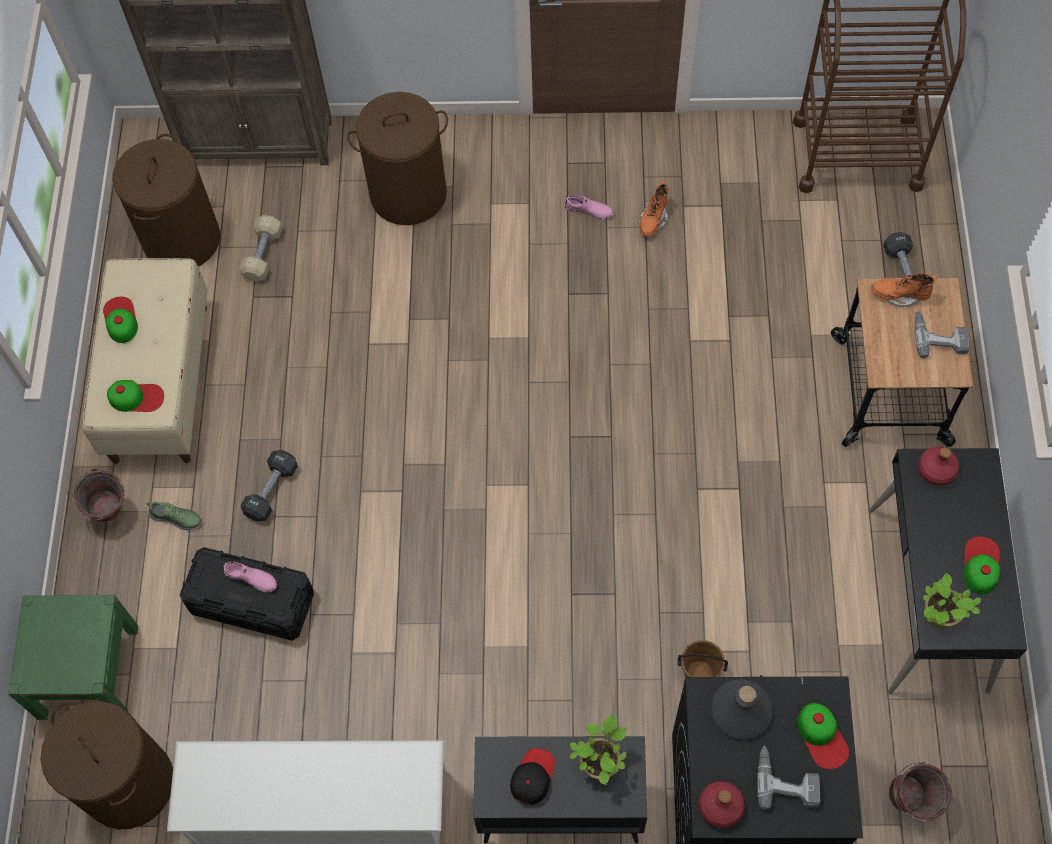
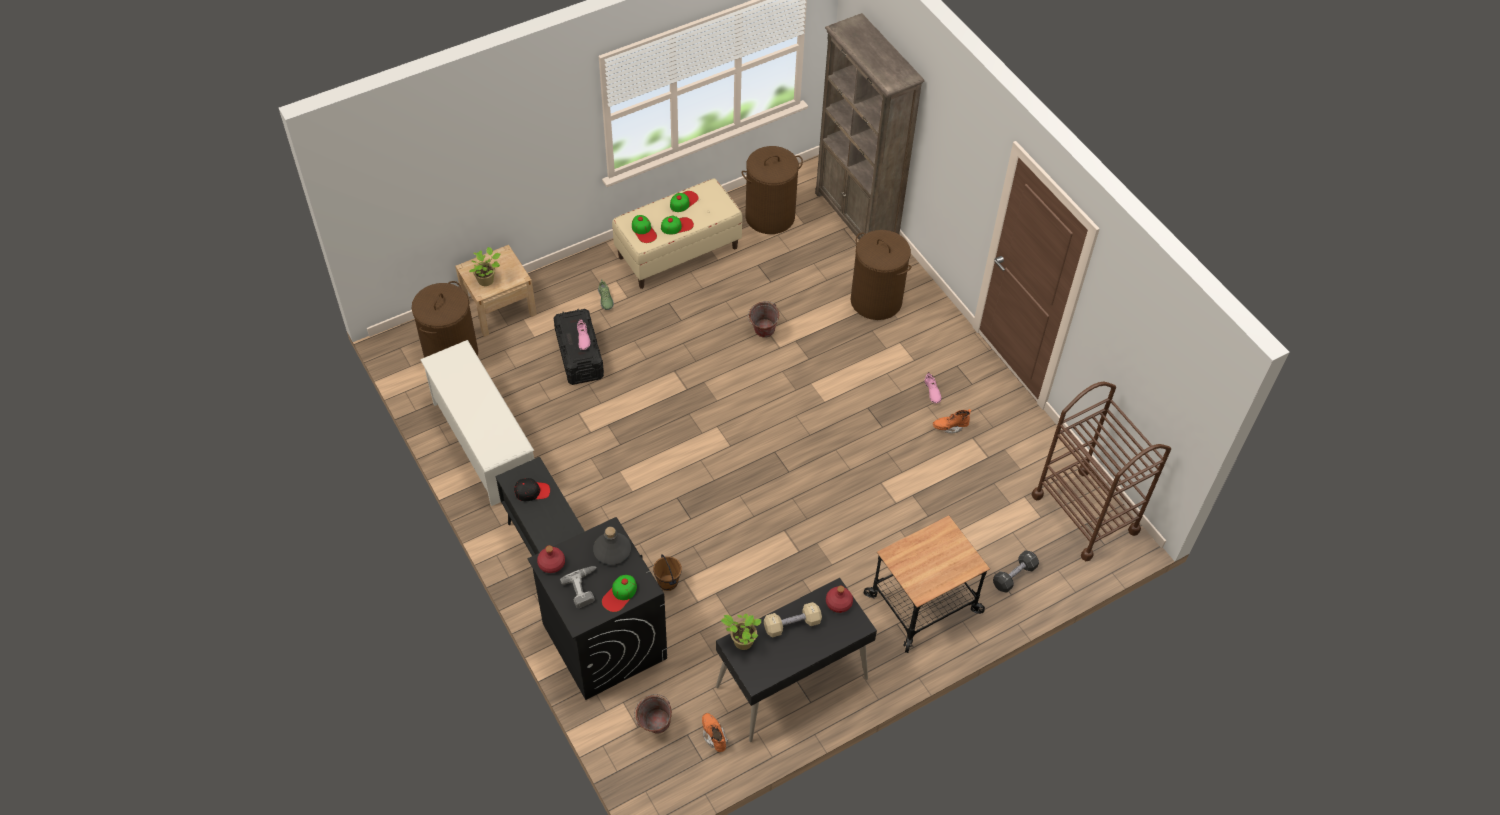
camera: 55 degrees right, 10 degrees down
(88, 672) = (499, 308): green nightstand -> beige nightstand
(110, 513) = (589, 271): bucket -> bucket (762, 333)
(263, 255) = (787, 256): beige dumbbell -> beige dumbbell (792, 624)
(271, 491) = (648, 331): black dumbbell -> none
(600, 762) = (558, 518): potted plant -> potted plant (487, 280)
(899, 295) = (953, 542): orange boot -> orange boot (714, 735)
(938, 336) = (939, 574): power drill -> none
(981, 565) = (790, 651): cap -> cap (677, 226)

